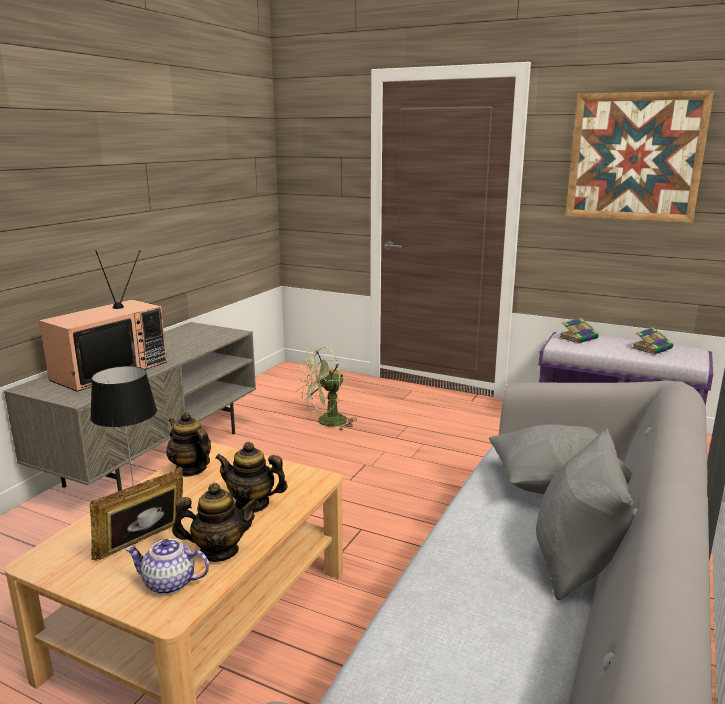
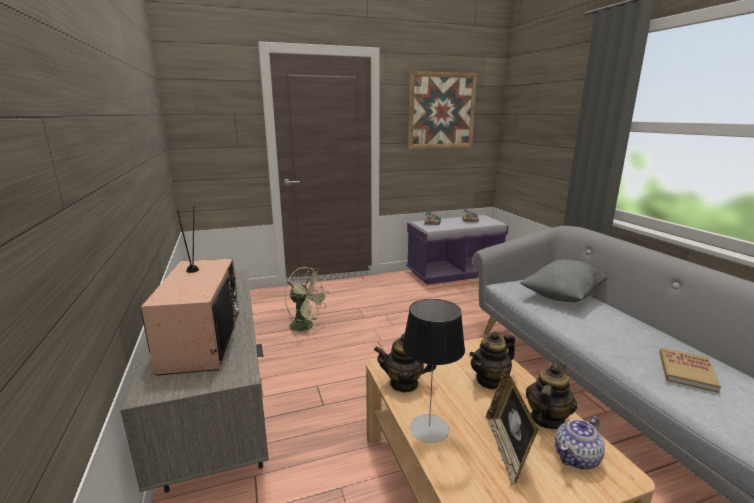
camera: 45 degrees left, 0 degrees up
(326, 423) = (306, 326): green fan -> green fan turned 75 degrees counterclockwise
(472, 622) = (686, 371): none -> book
(576, 560) = (640, 324): grey pillow -> none

